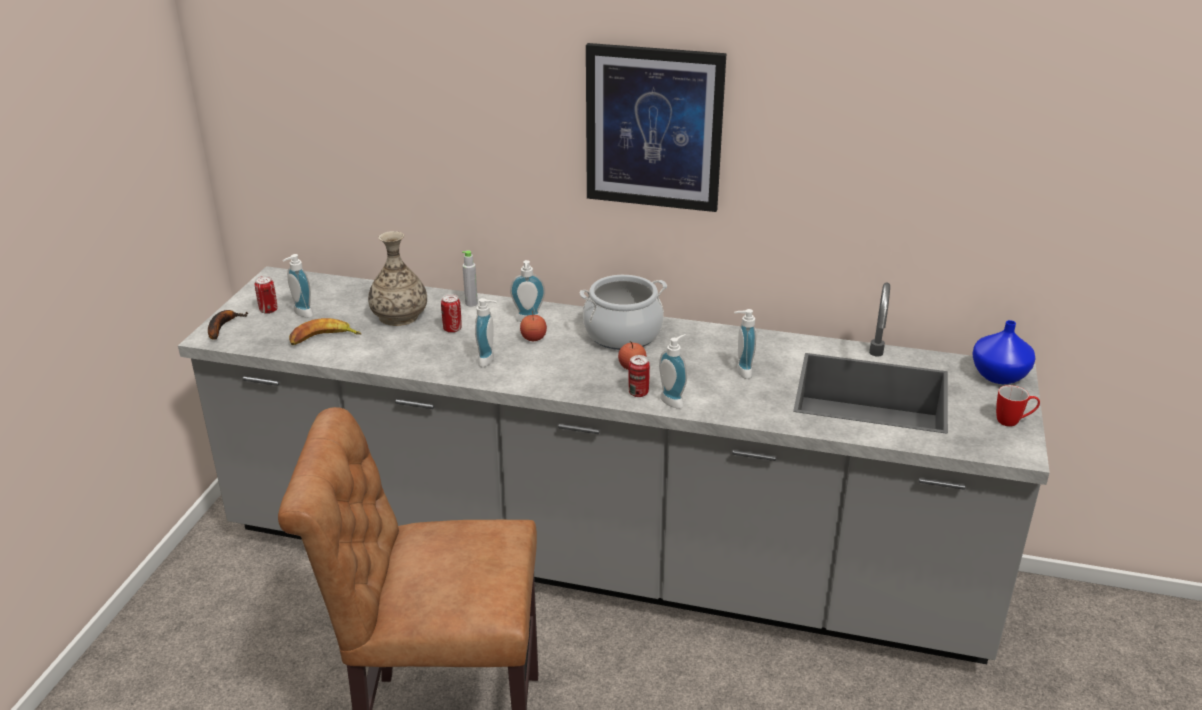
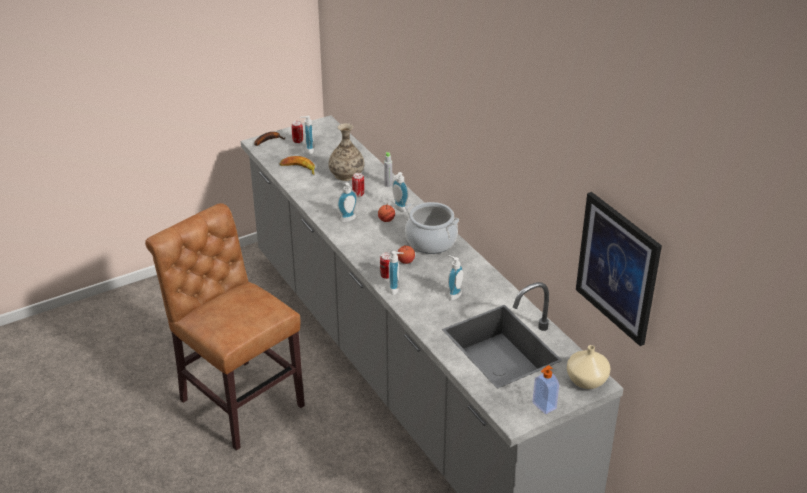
camera: 45 degrees right, 5 degrees up
(654, 128) = (472, 123): picture -> picture (618, 268)
(998, 376) = (585, 380): blue vase -> beige vase
(1013, 422) = (543, 406): mug -> soap dispenser

